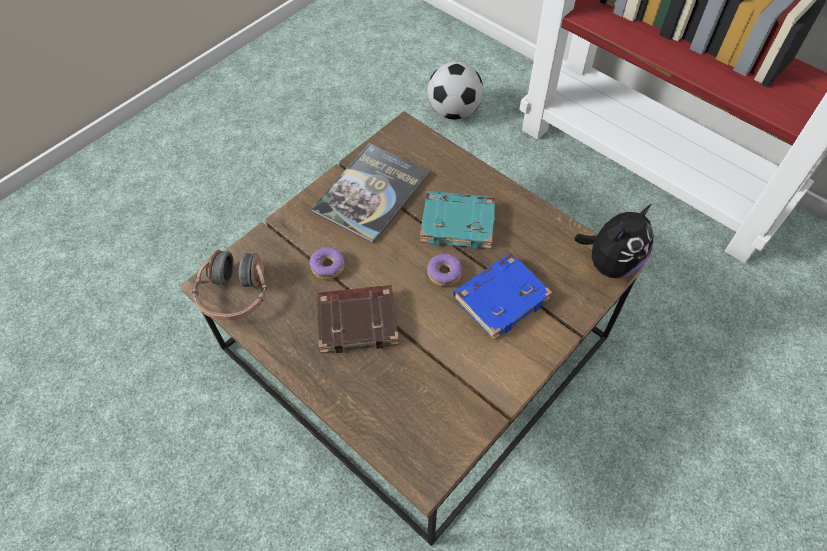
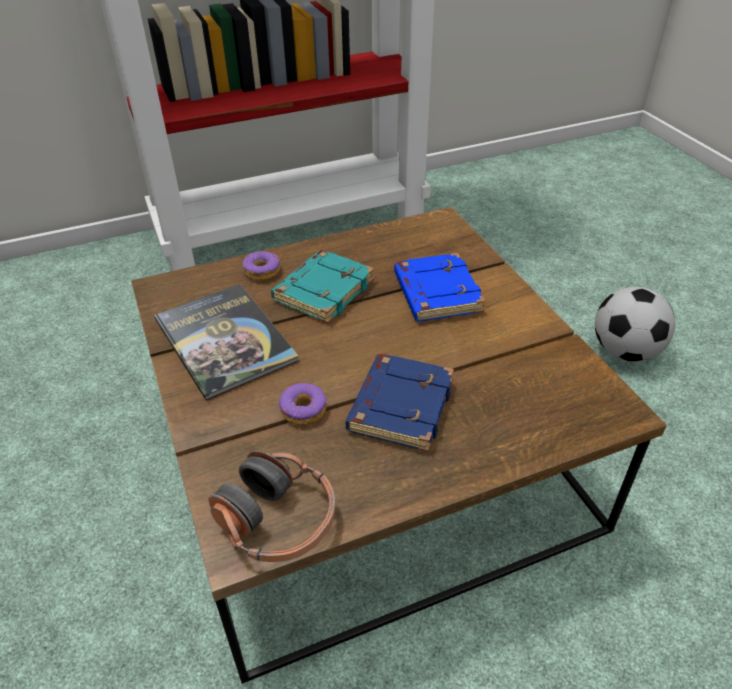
camera: 65 degrees left, 15 degrees down
(358, 320) = (399, 406): brown book -> blue book
(444, 273) = (380, 320): donut -> donut (261, 271)
(454, 111) = (98, 315): football -> football (625, 351)
(610, 263) = (438, 221): plush toy -> none

